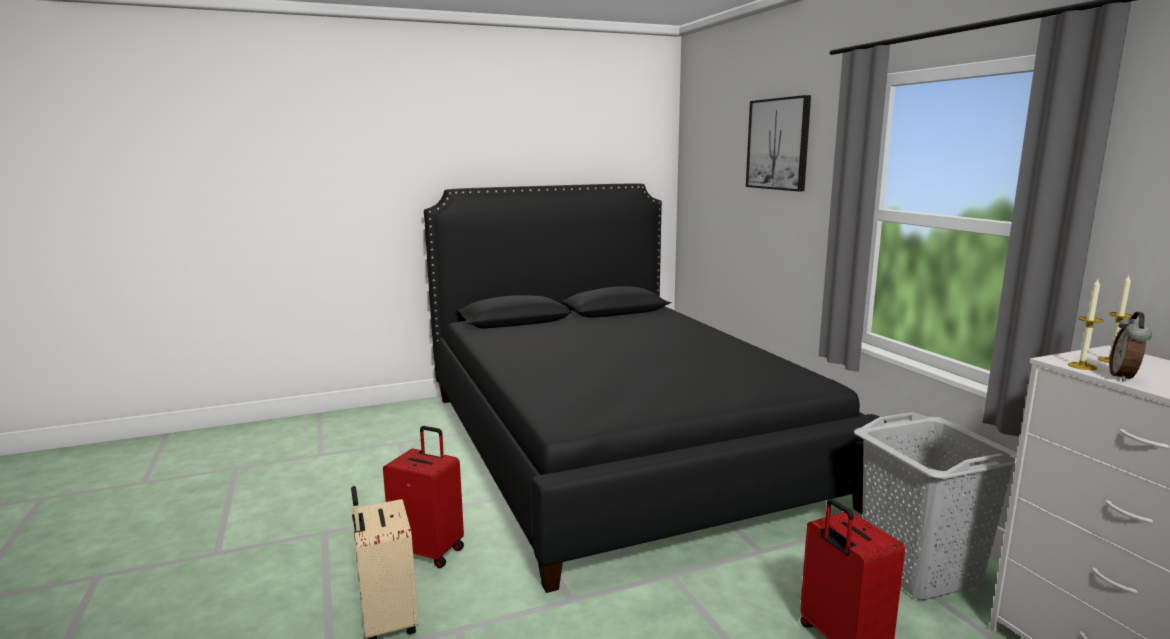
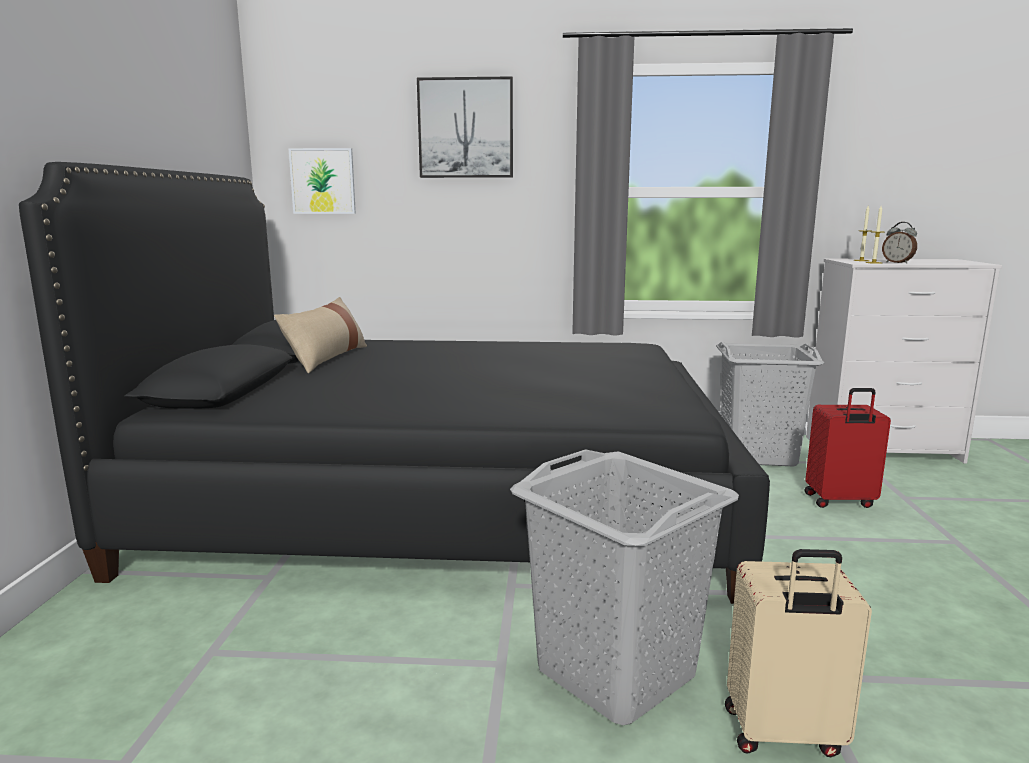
camera: 65 degrees left, 0 degrees up
(429, 551) = (615, 671): red suitcase -> grey laundry basket
(610, 320) = (327, 358): none -> beige pillow
(704, 185) = (323, 181): none -> picture

